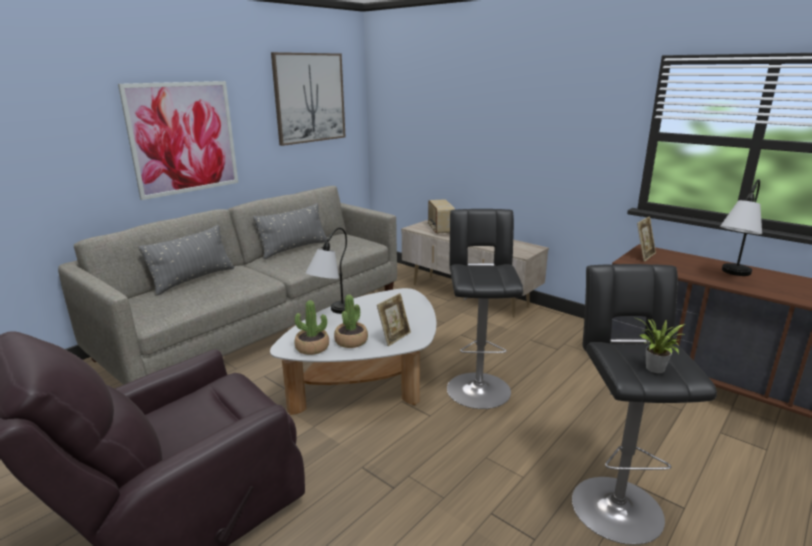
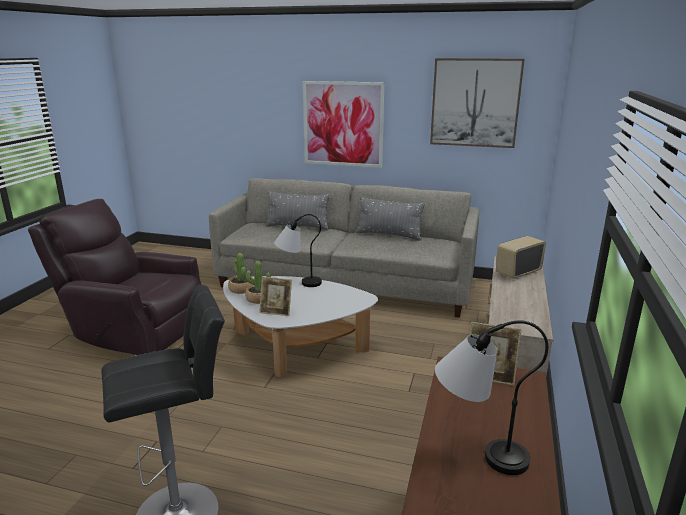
camera: 65 degrees right, 0 degrees up
(477, 387) = (323, 402): black stool -> none
(654, 369) = (132, 378): potted plant -> none

